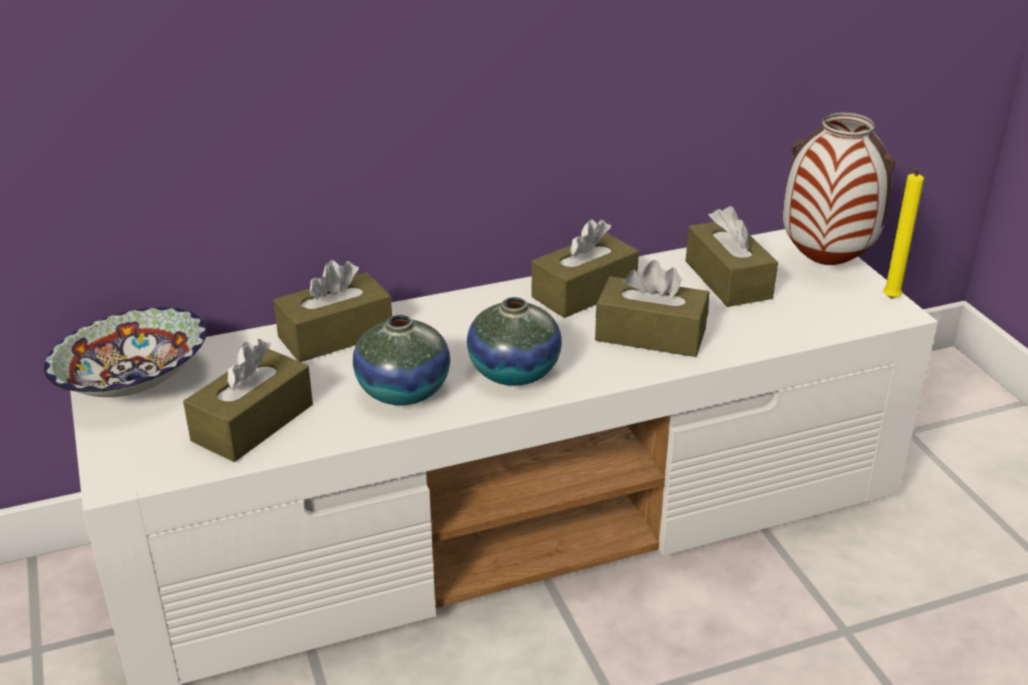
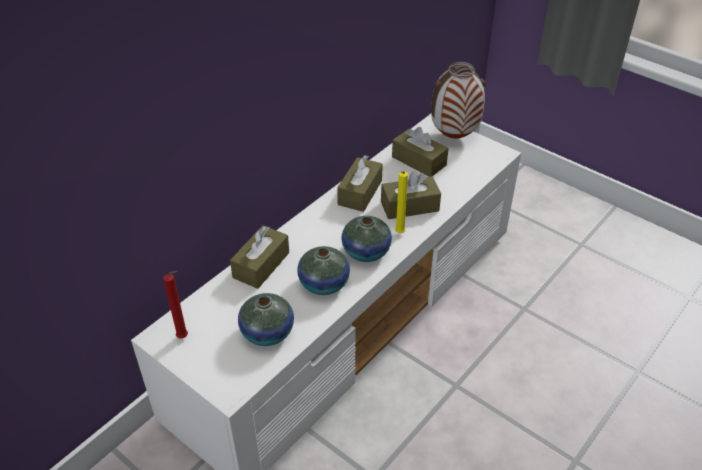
camera: 30 degrees left, 10 degrees up
(136, 385) = (184, 337): bowl -> red candle
(253, 423) = (267, 332): brown tissue box -> vase
(889, 299) = (494, 147): yellow candle -> yellow candle (399, 234)

